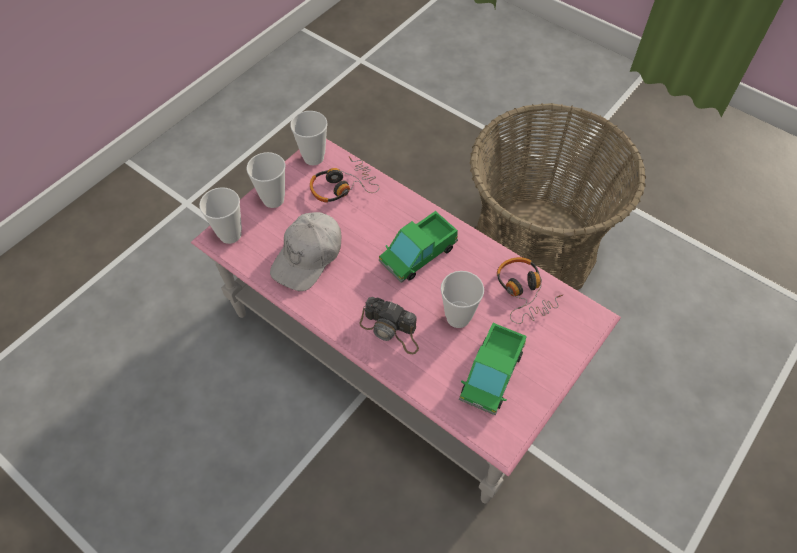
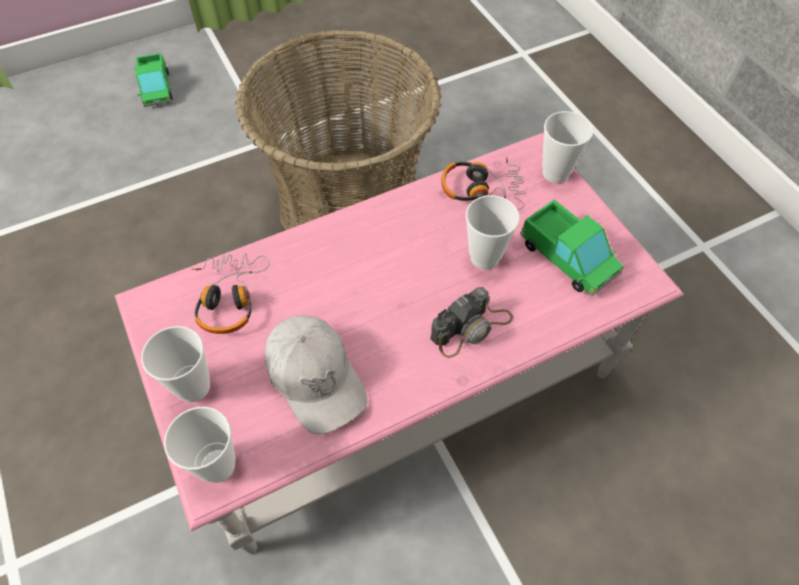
camera: 65 degrees left, 0 degrees up
(313, 157) = (156, 313): cup -> cup (555, 173)
(418, 254) = (380, 260): toy truck -> toy truck (156, 89)

